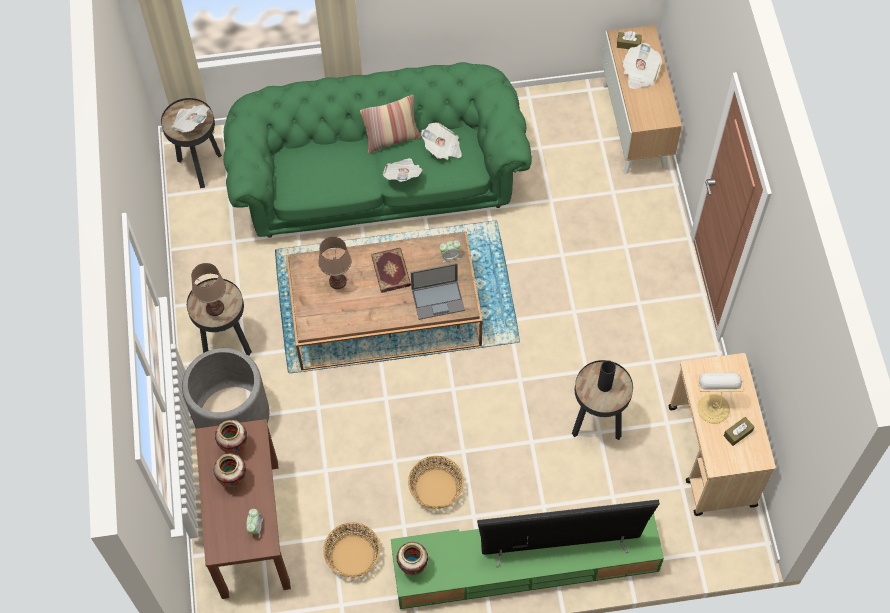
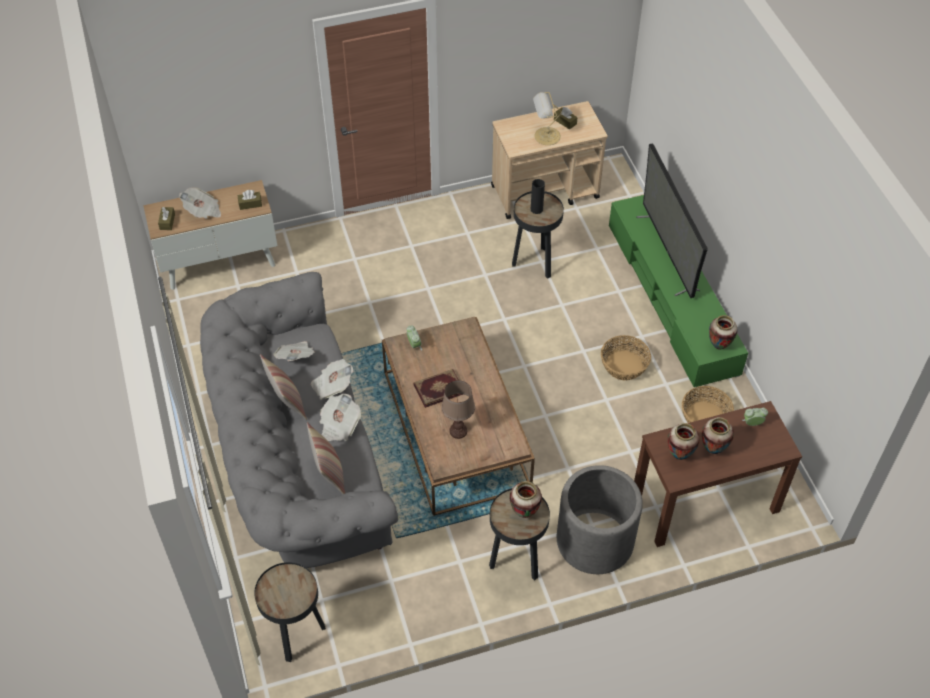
camera: 100 degrees left, 10 degrees down
(191, 123) = (290, 586): newspaper -> newspaper (339, 425)
(215, 308) = (524, 513): brown table lamp -> vase
(304, 166) = (329, 474): none -> pillow
(378, 179) = (298, 458): green sofa -> grey sofa
(438, 299) = (463, 348): laptop -> none
(645, 114) = (250, 204): none -> brown tissue box

